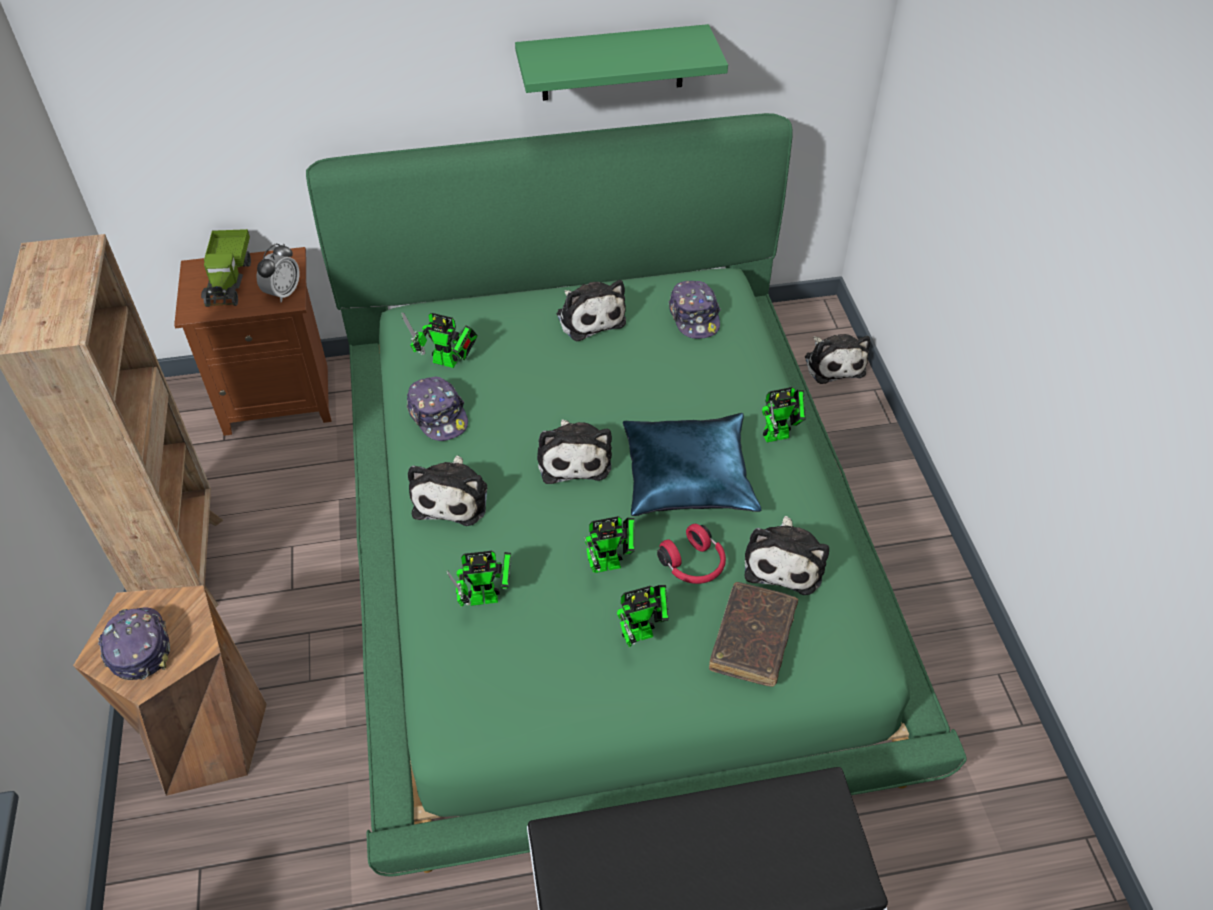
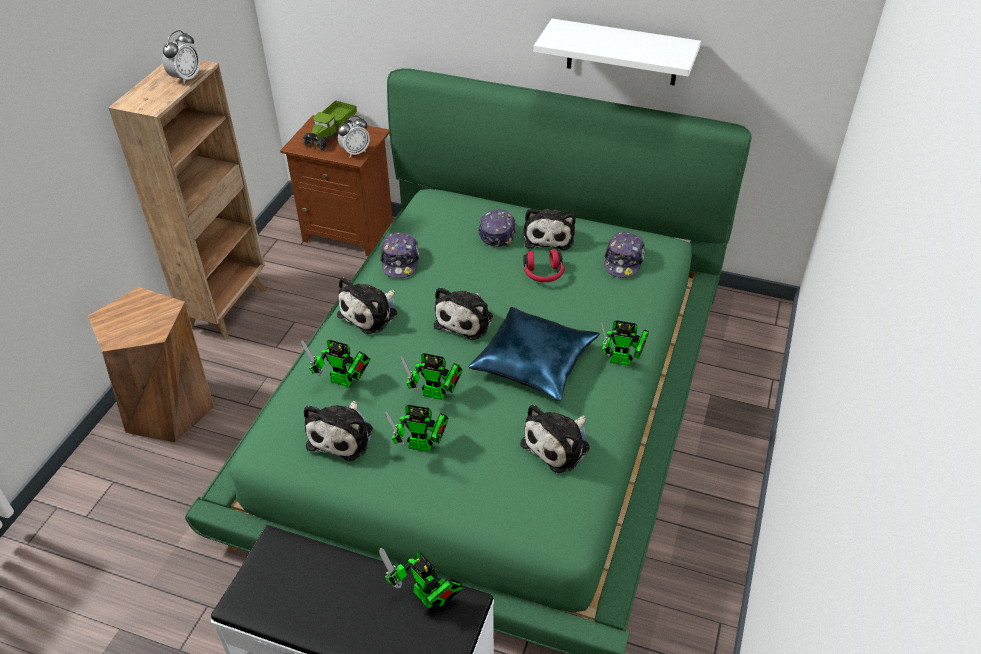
camera: 30 degrees right, 5 degrees down
(77, 272) = (186, 78): none -> alarm clock
(137, 646) = (125, 320): cap -> cap (497, 232)
(449, 362) = (433, 232): toy robot -> toy robot (428, 599)
(612, 63) = (622, 52): green shelf -> white shelf
(693, 565) = (492, 419): red headphones -> red headphones (543, 274)
(752, 640) = (494, 484): brown book -> none
(833, 363) = (753, 348): plush toy -> plush toy (342, 435)

